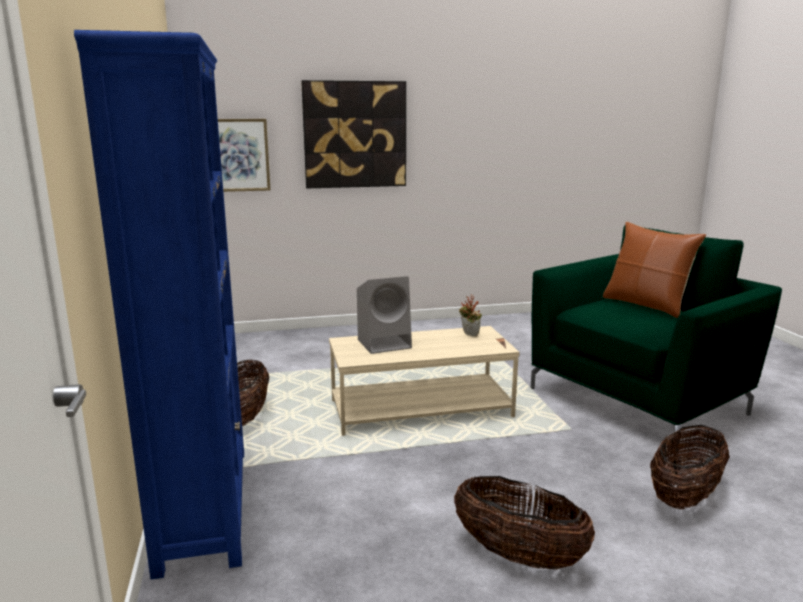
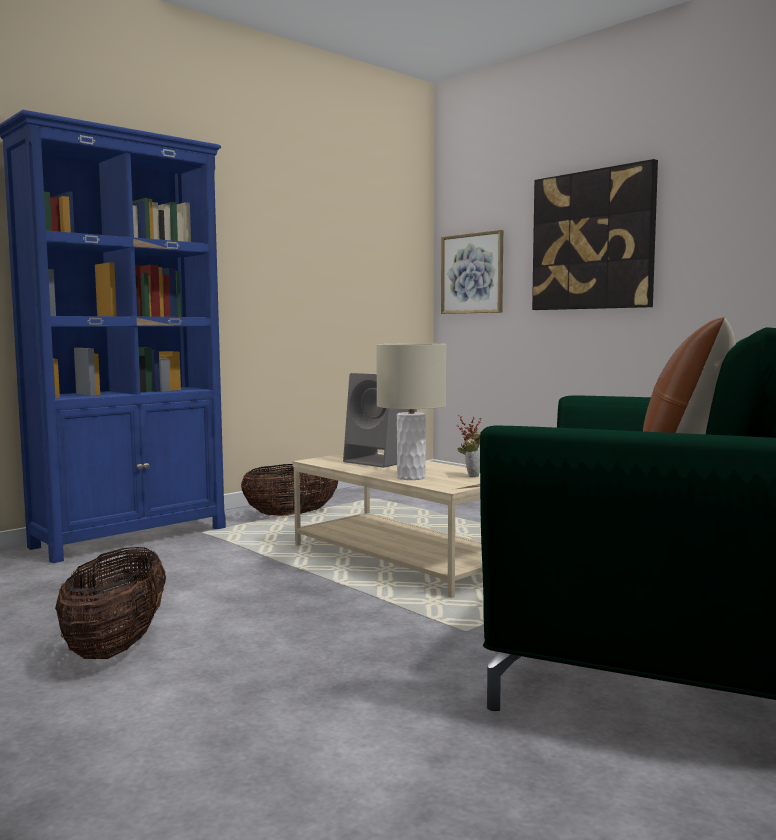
camera: 60 degrees right, 10 degrees down
(457, 349) = (410, 477): none -> beige table lamp
(684, 496) = (345, 727): basket -> none

